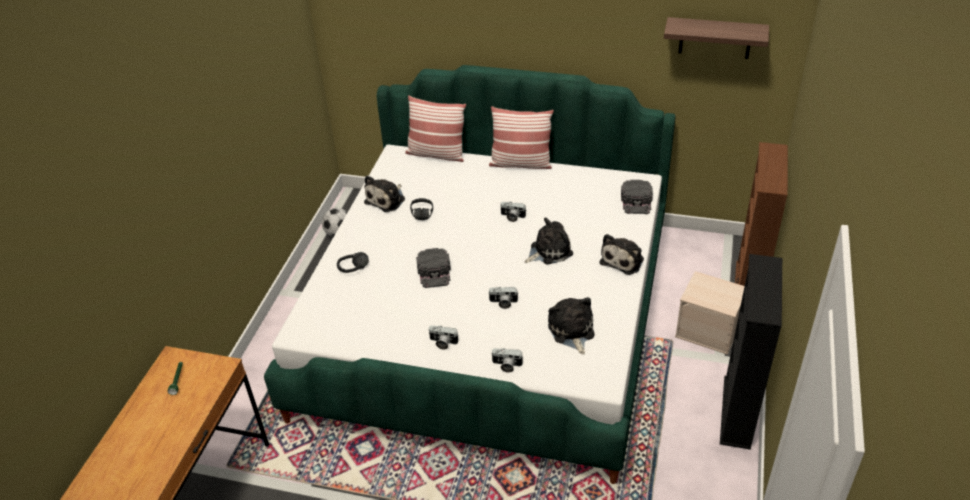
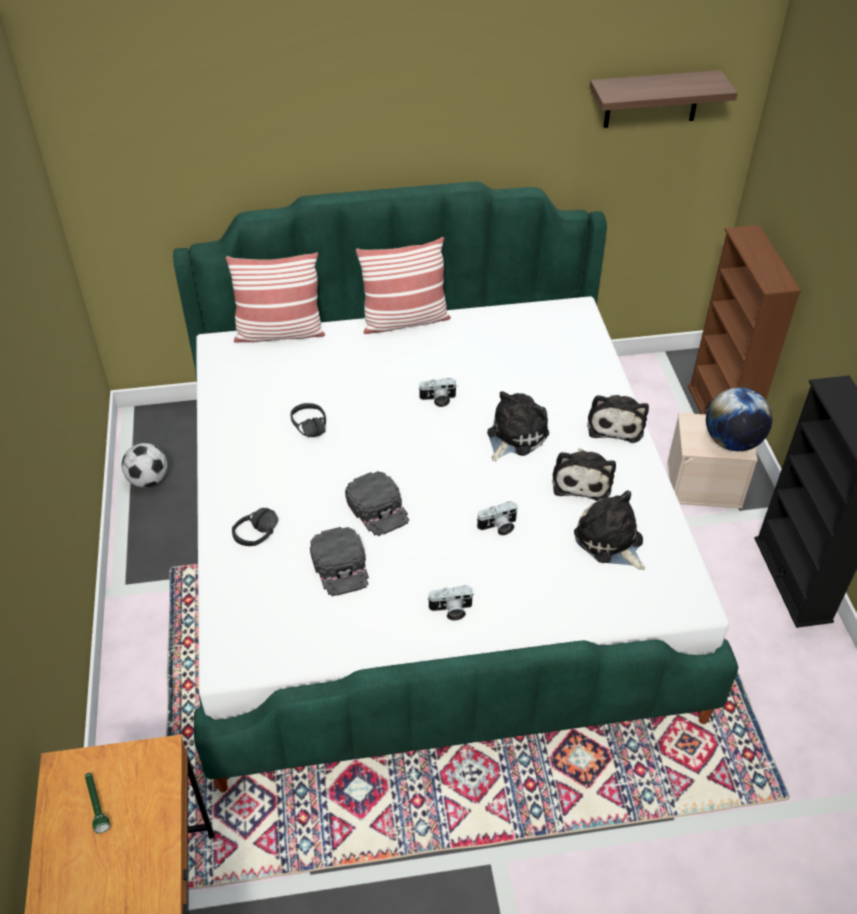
camera: 25 degrees left, 5 degrees up
(387, 200) = (247, 418): plush toy -> plush toy (582, 480)
(506, 365) = (556, 617): camera -> none
(636, 201) = (584, 338): black cap -> black cap (341, 565)
(723, 299) = (732, 441): none -> globe

